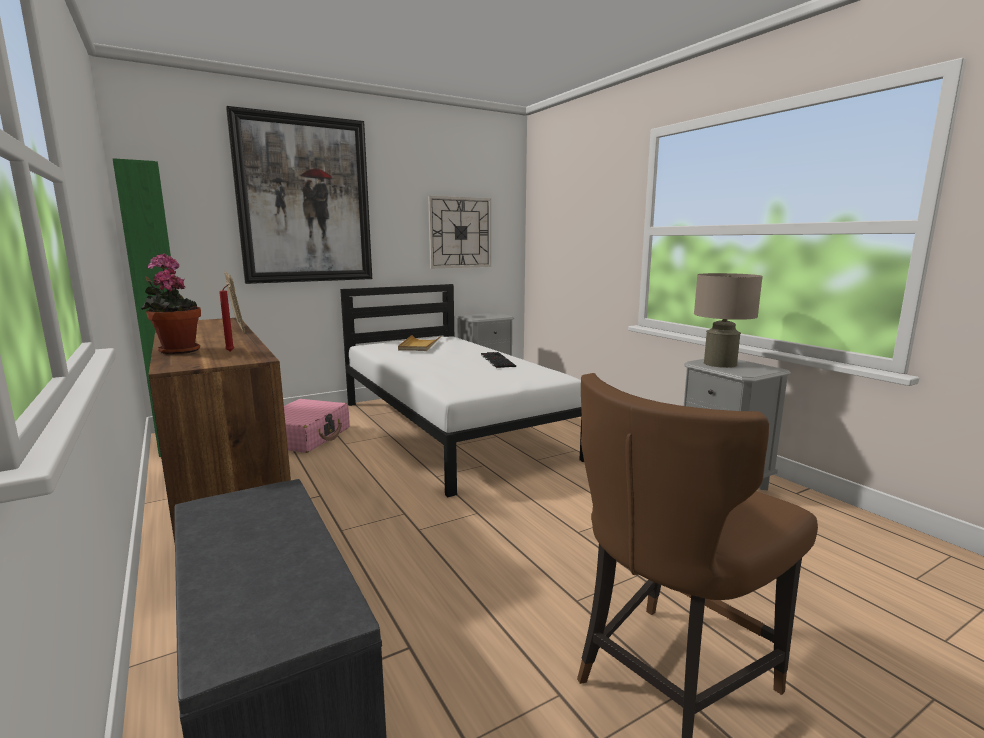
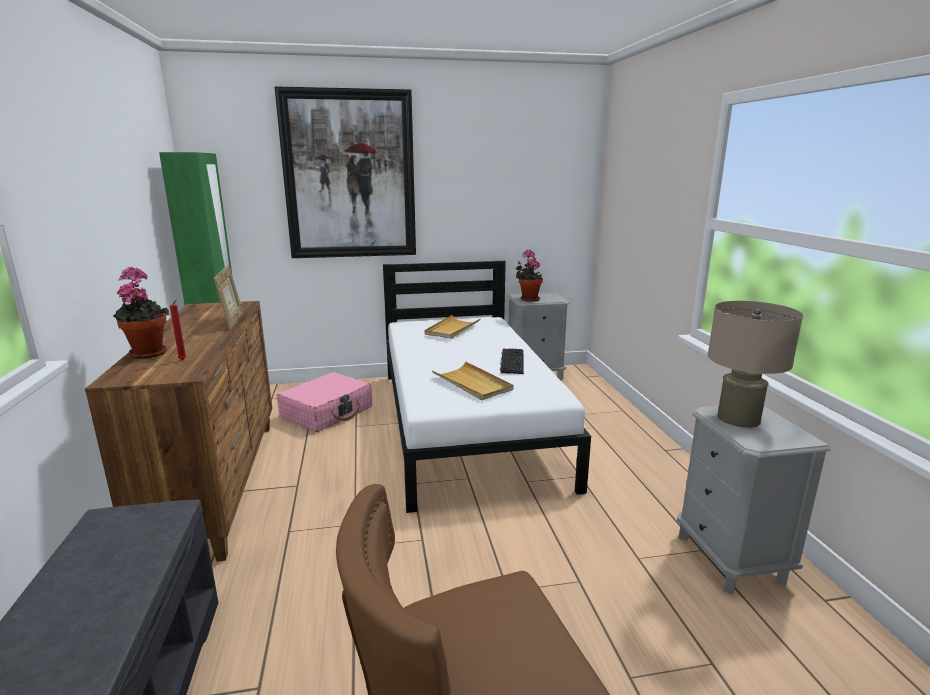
camera: 20 degrees right, 5 degrees up
(460, 232) = (517, 204): wall clock -> none
(478, 317) = (528, 299): none -> potted plant
(480, 376) = (472, 384): none -> beige tray

